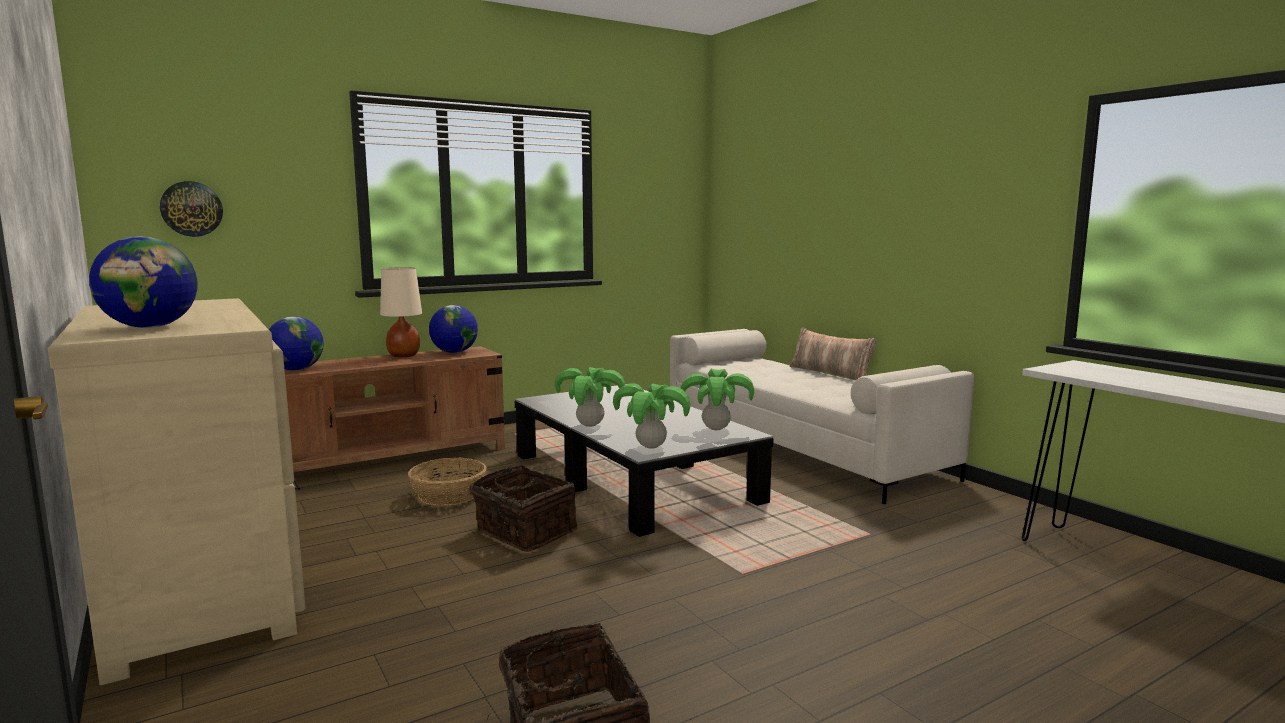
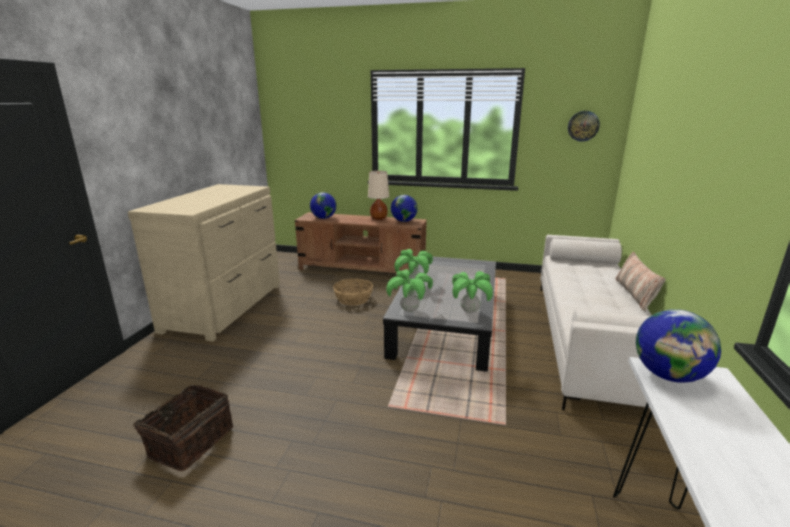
camera: 45 degrees right, 10 degrees up
(151, 327) = (177, 205): globe -> globe (669, 375)
(191, 209) = (300, 135): wall clock -> wall clock (583, 126)
(523, 532) = (346, 332): basket -> none

